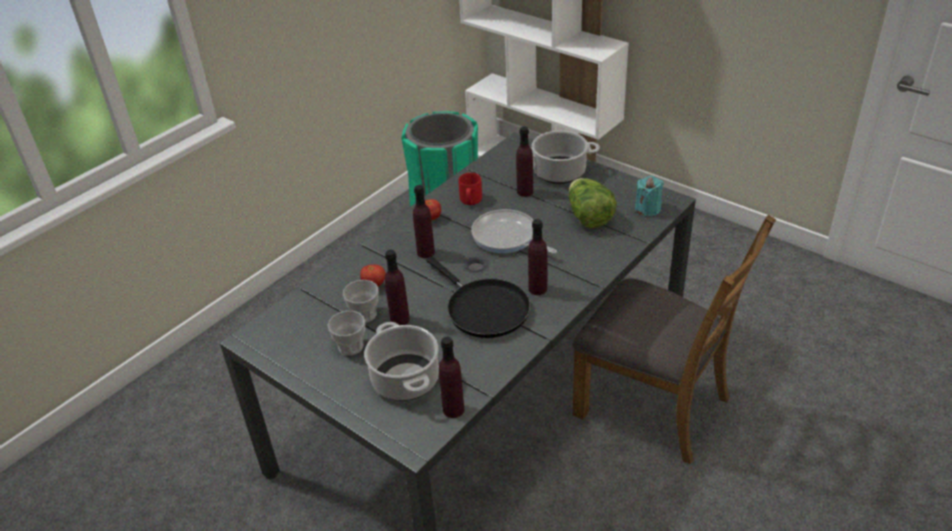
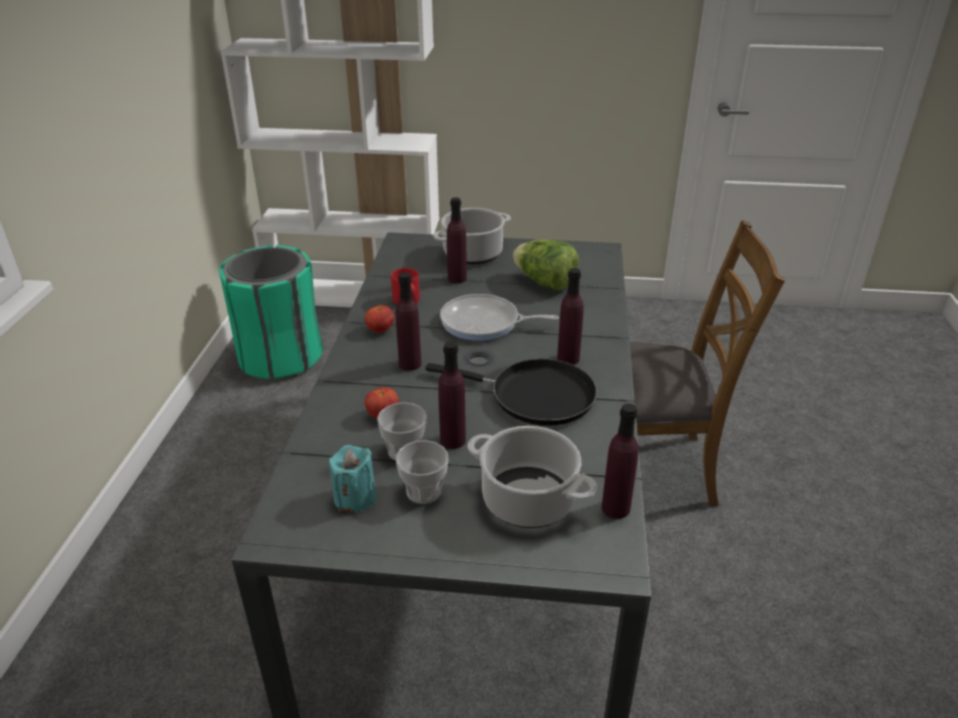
camera: 35 degrees left, 5 degrees down
(647, 209) = (590, 261): turquoise candle -> turquoise candle (355, 498)

